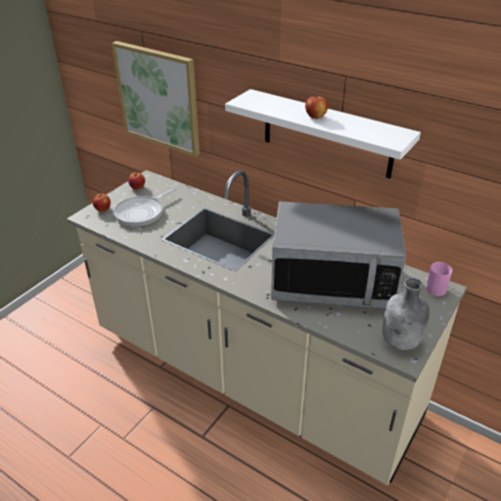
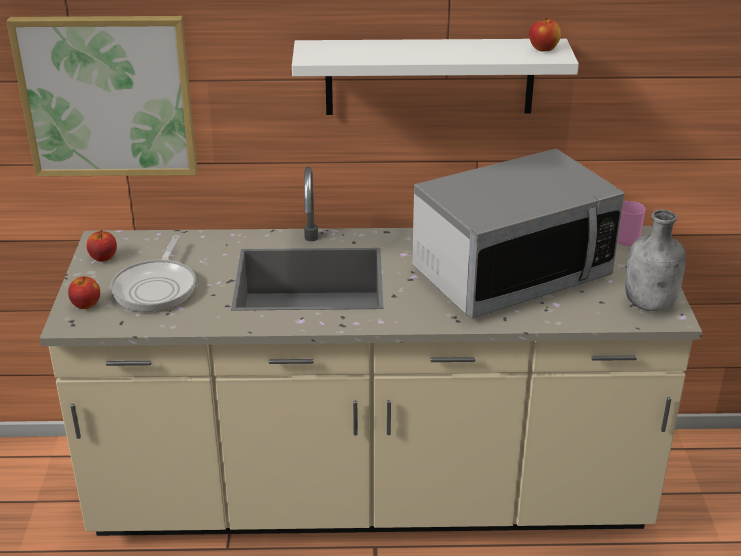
camera: 35 degrees left, 5 degrees down
(315, 117) = (431, 51): apple -> apple (543, 49)

